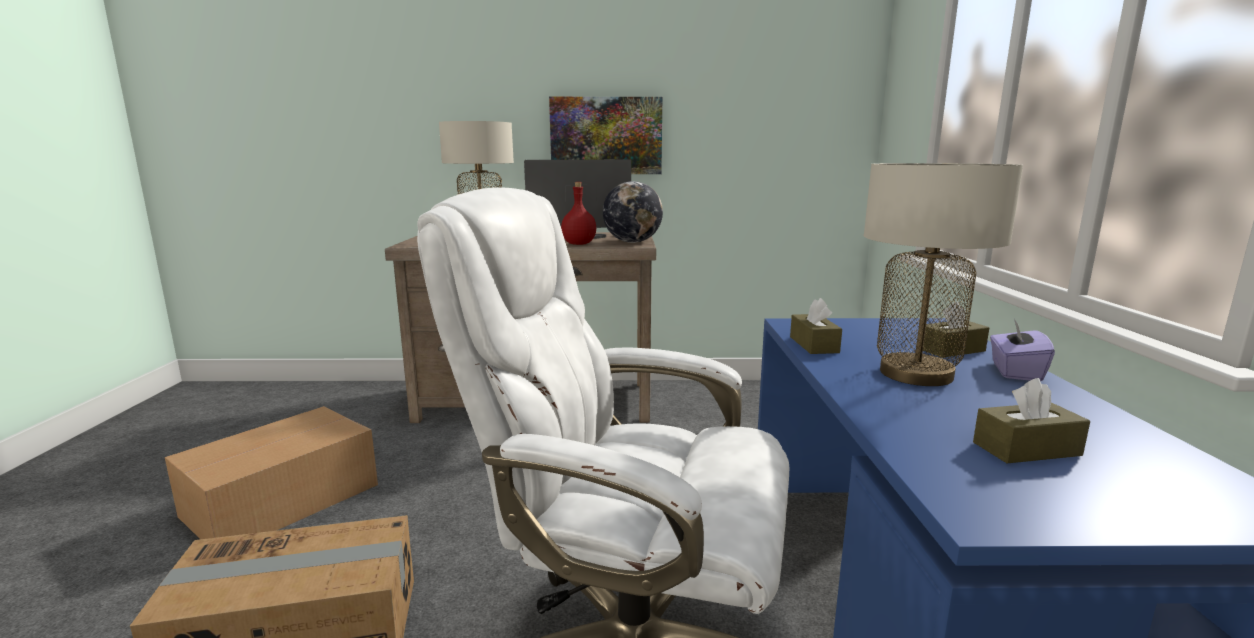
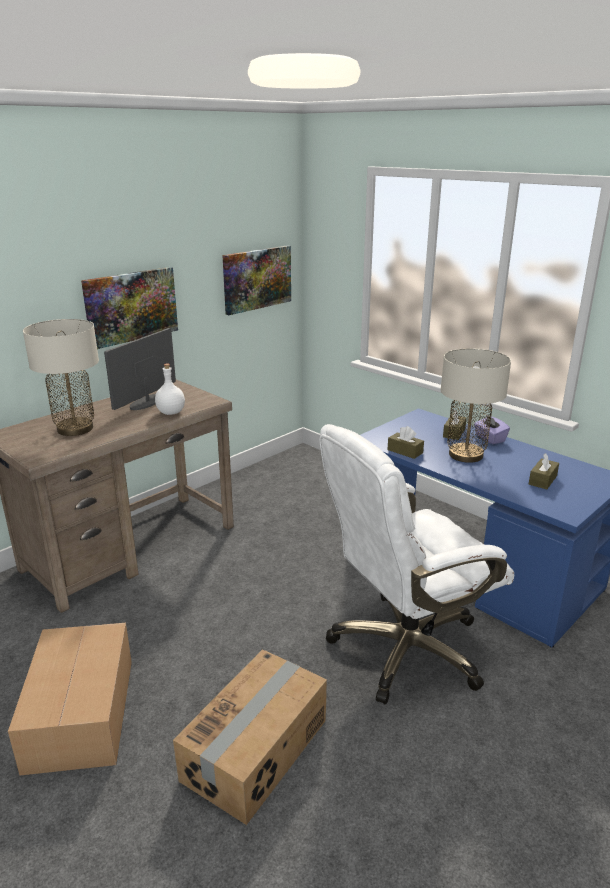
camera: 45 degrees left, 10 degrees up
(579, 244) = (171, 412): red bottle -> white bottle
(632, 242) = (200, 398): globe -> none
(794, 132) = (257, 279): none -> picture

